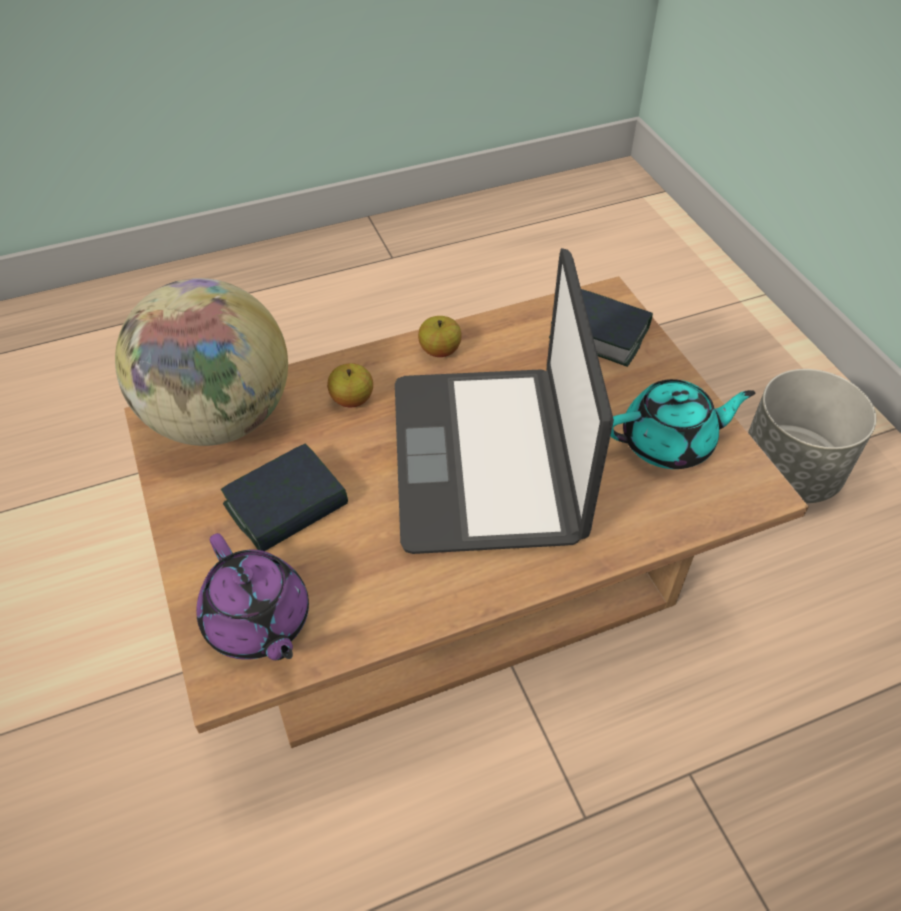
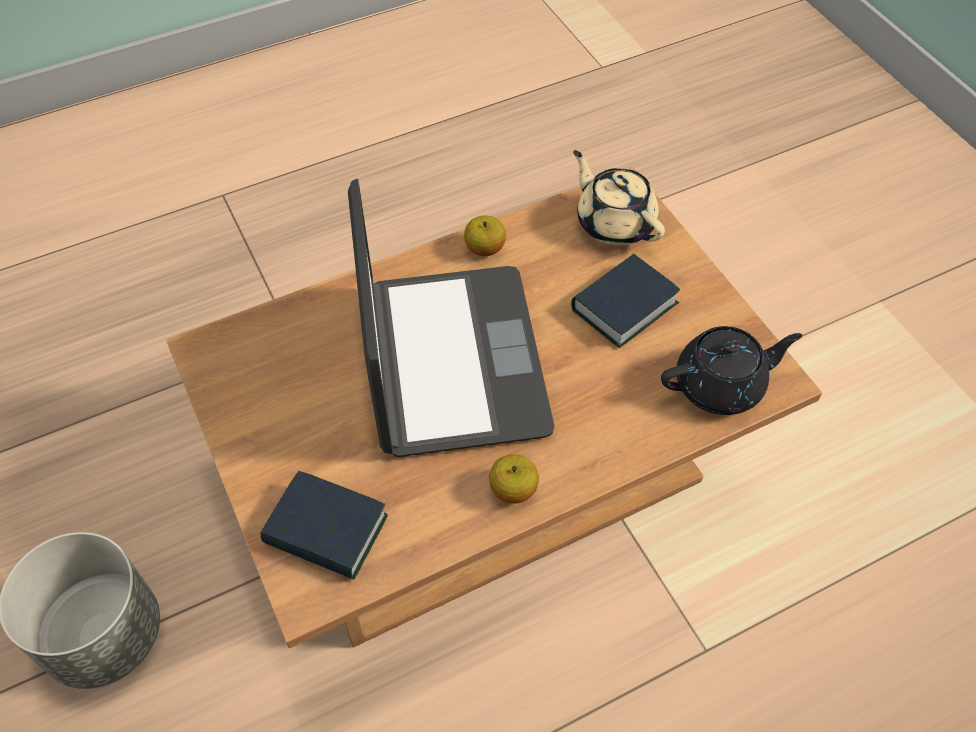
camera: 175 degrees right, 5 degrees up
(219, 419) = (721, 385): globe -> black teapot
(258, 622) = (614, 222): purple teapot -> beige teapot
(352, 399) = (595, 417): apple -> apple (485, 248)
(669, 443) = (276, 391): turquoise teapot -> none

